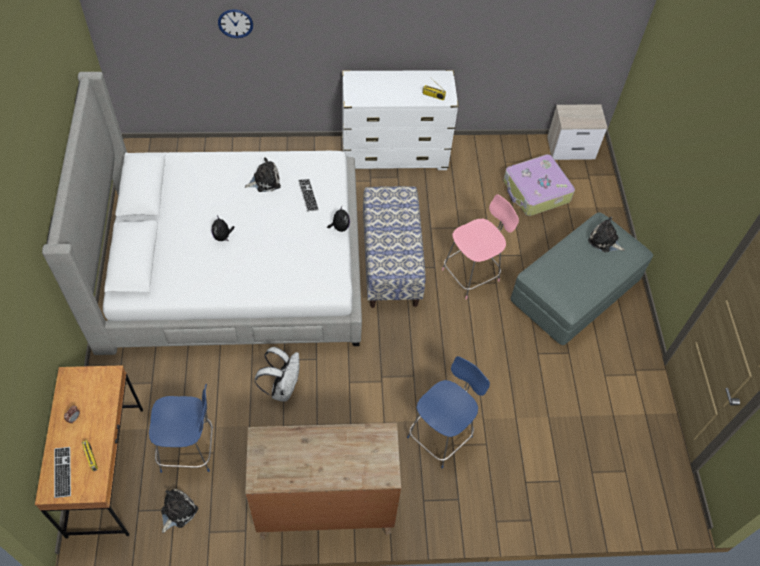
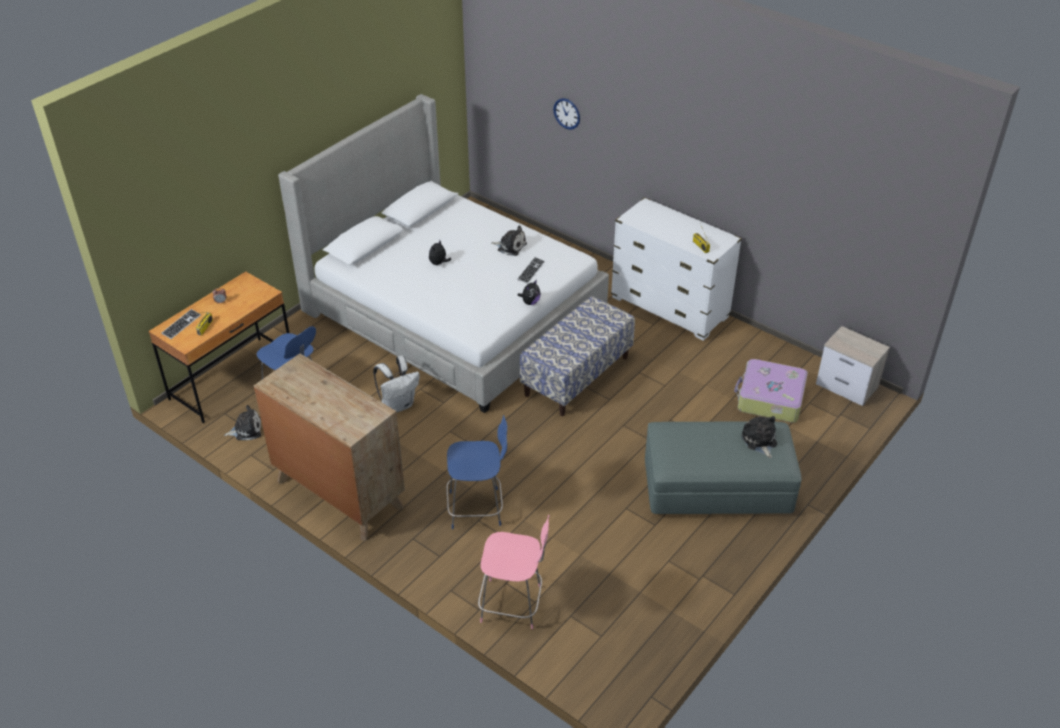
camera: 45 degrees right, 15 degrees down
(472, 274) = (636, 422): pink chair -> pink chair (513, 604)

